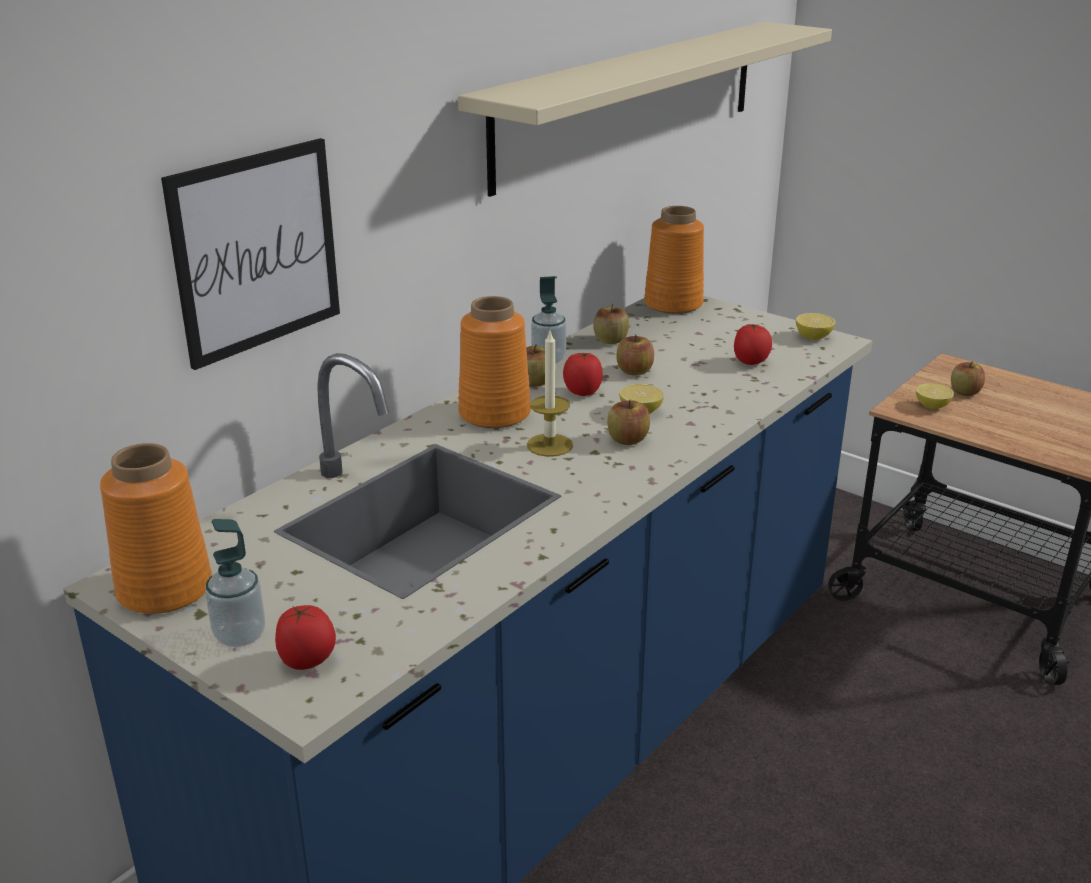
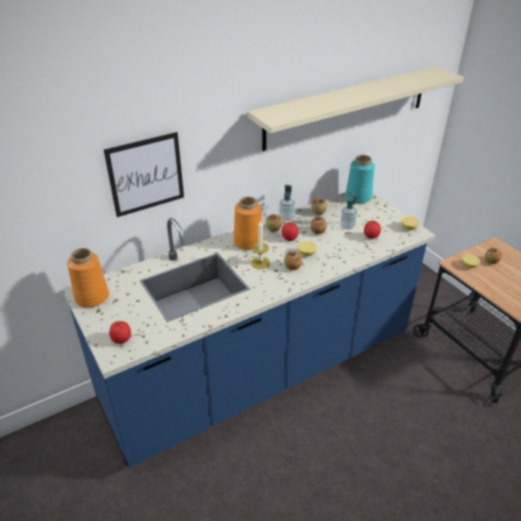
camera: 20 degrees right, 10 degrees up
(240, 635) = (106, 323): soap dispenser -> soap dispenser (347, 226)
(673, 305) = (358, 197): orange vase -> turquoise vase

